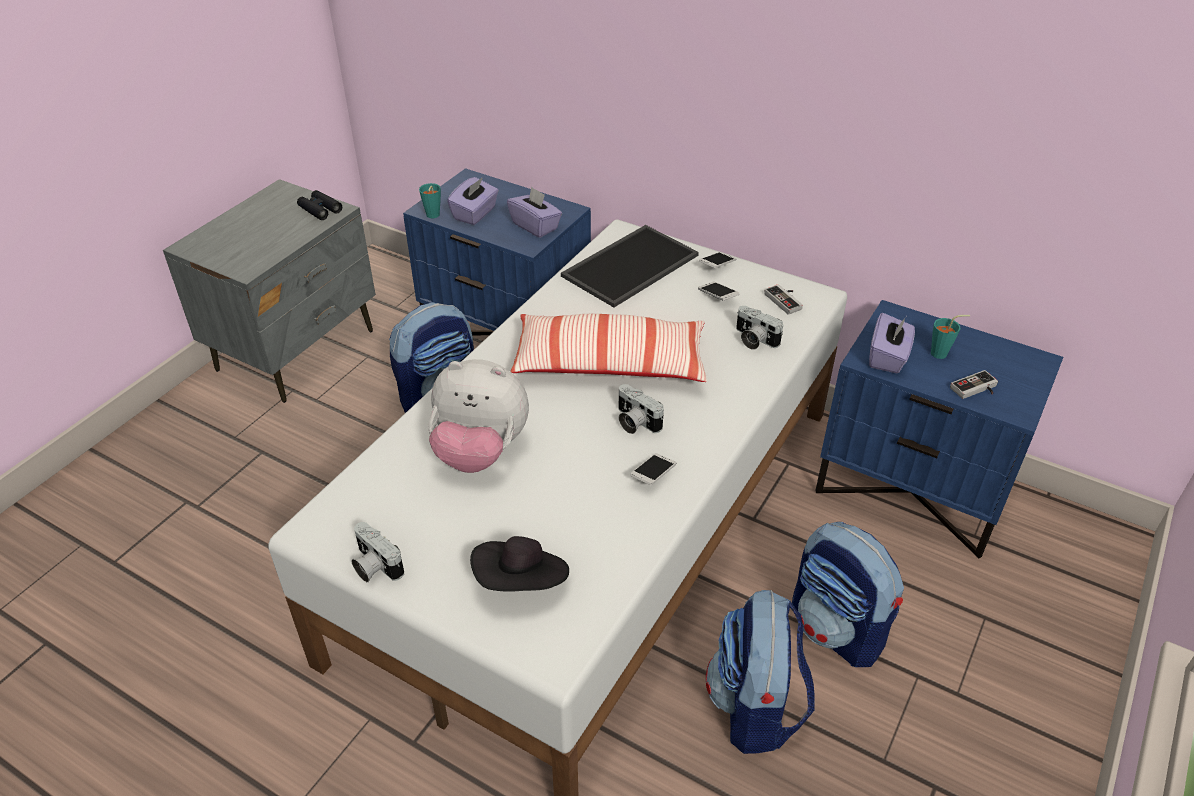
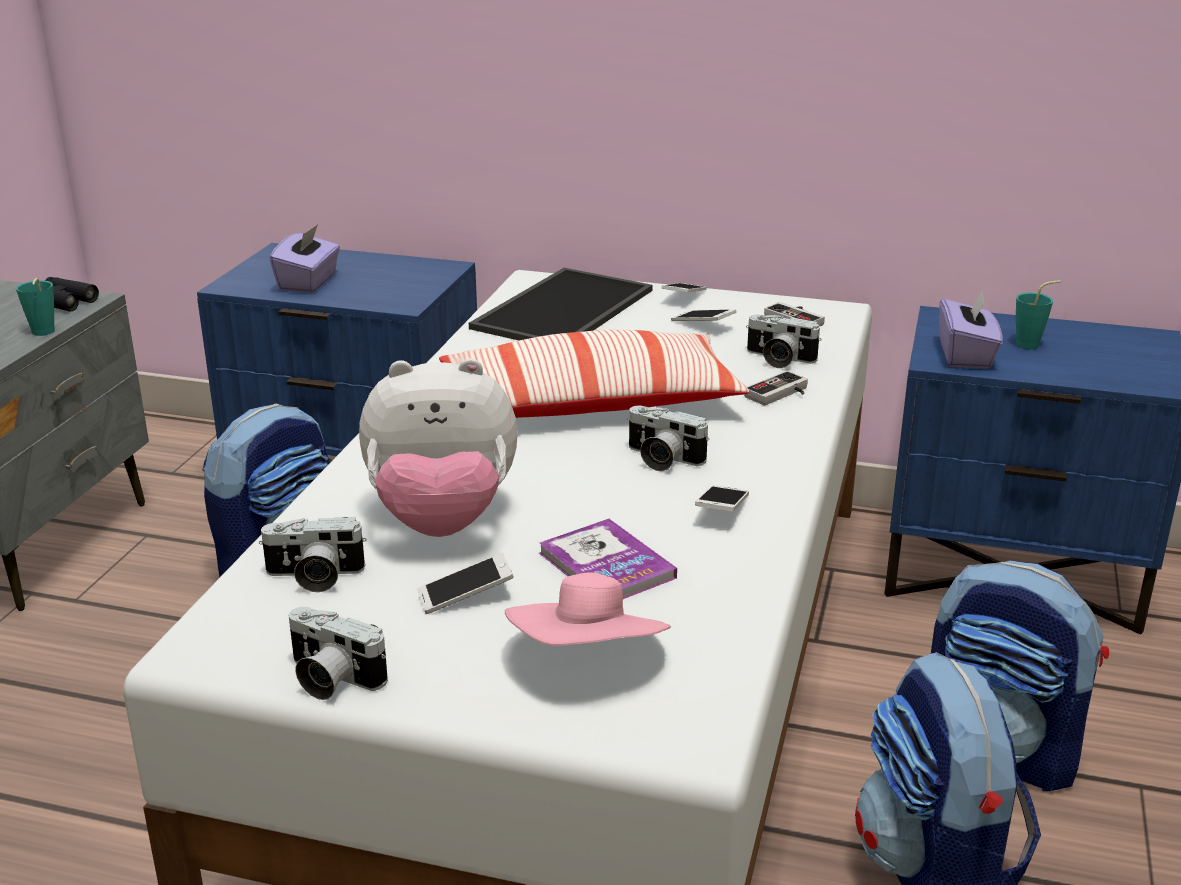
camera: 15 degrees left, 15 degrees down
(391, 484) = (314, 577): none -> camera
(432, 216) = (244, 291): turquoise cup -> turquoise cup (42, 333)
(471, 517) = (465, 596): none -> phone
(522, 582) = (589, 658): black hat -> pink hat
(535, 226) = (405, 286): purple tissue box -> none
(562, 508) = (606, 565): none -> book
(976, 389) = (1098, 371): game controller -> game controller (780, 394)

